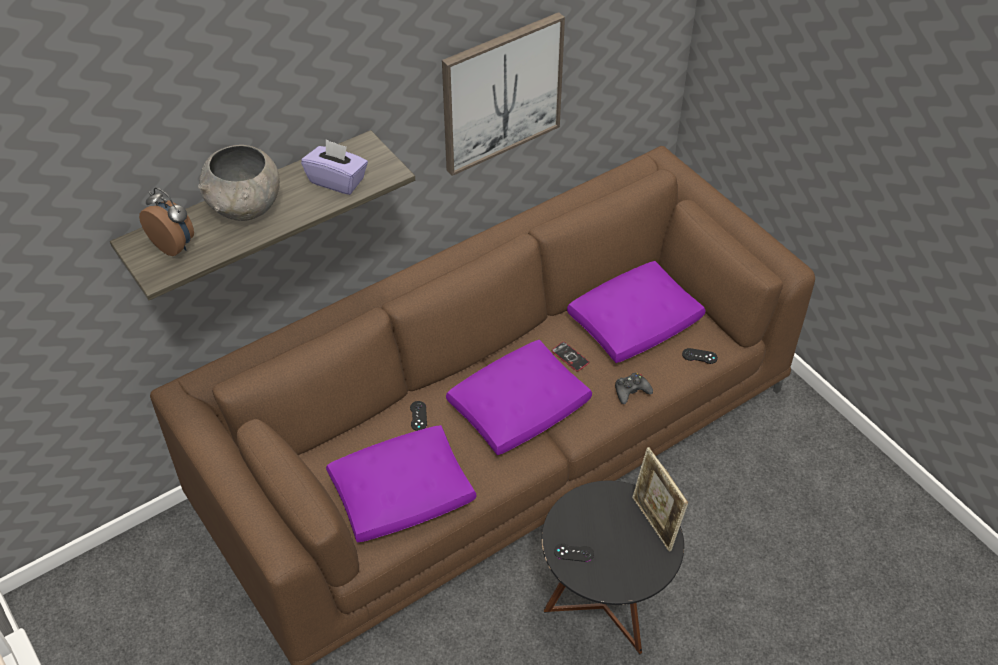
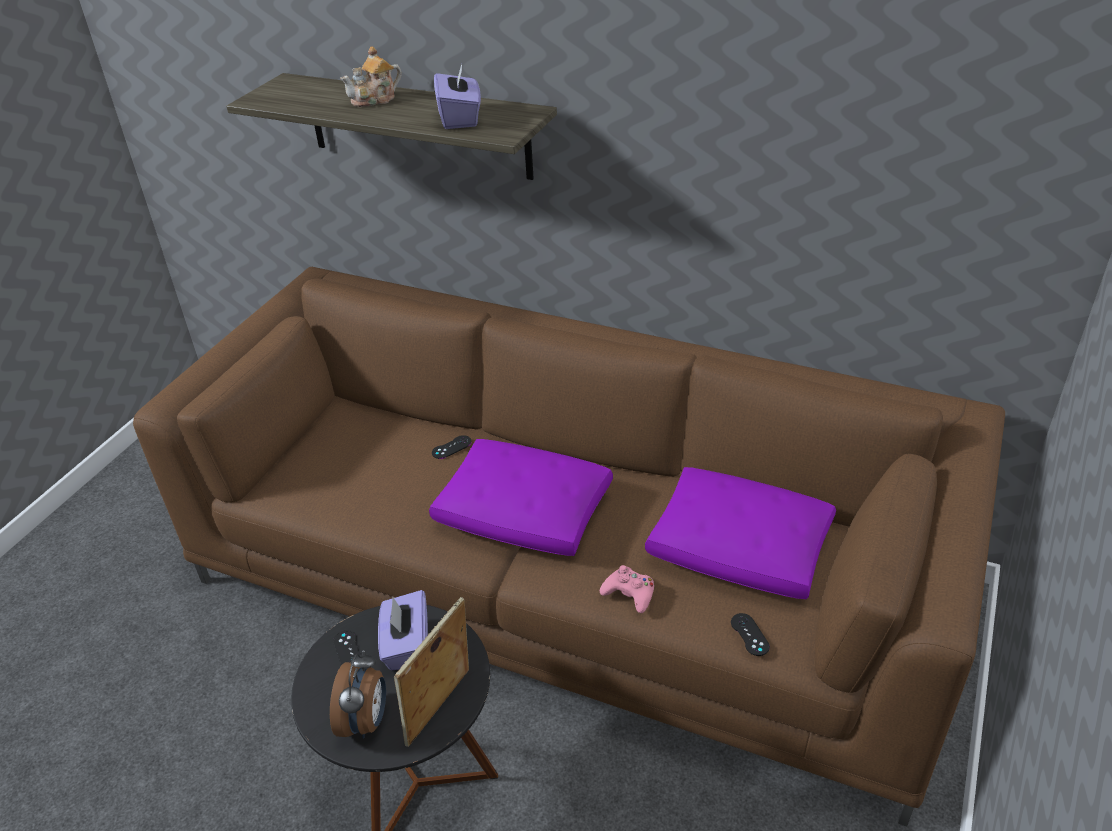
camera: 60 degrees right, 10 degrees down
(174, 245) = (299, 92): alarm clock -> alarm clock (366, 721)
(245, 209) = (375, 99): grey bowl -> teapot
(403, 493) = (346, 482): purple pillow -> none
(501, 93) = (741, 160): picture -> none
(570, 357) = (632, 518): phone -> none
(591, 520) = (407, 646): none -> purple tissue box
(631, 391) = (629, 593): black game controller -> pink game controller

